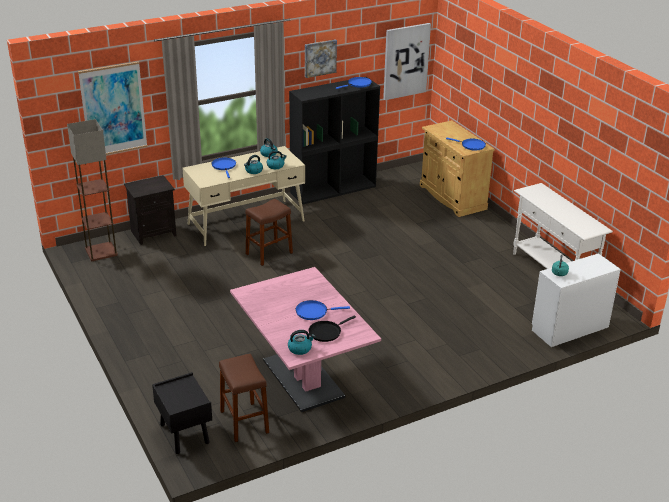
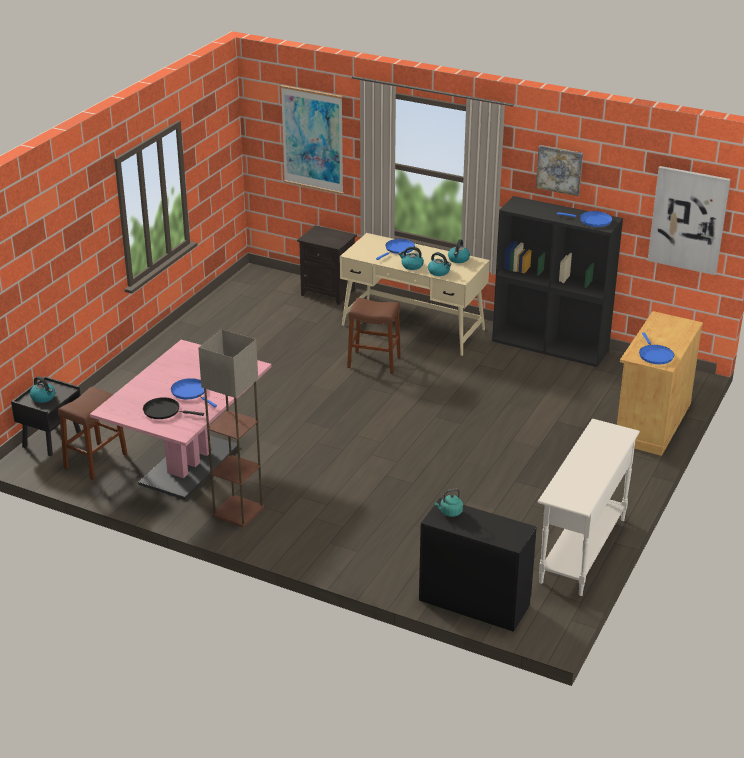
camera: 55 degrees right, 0 degrees up
(101, 252) = (264, 284): floor lamp -> floor lamp (237, 512)
(300, 348) = (123, 408): kettle -> kettle (43, 397)
(569, 328) = (474, 601): white dresser -> black dresser

